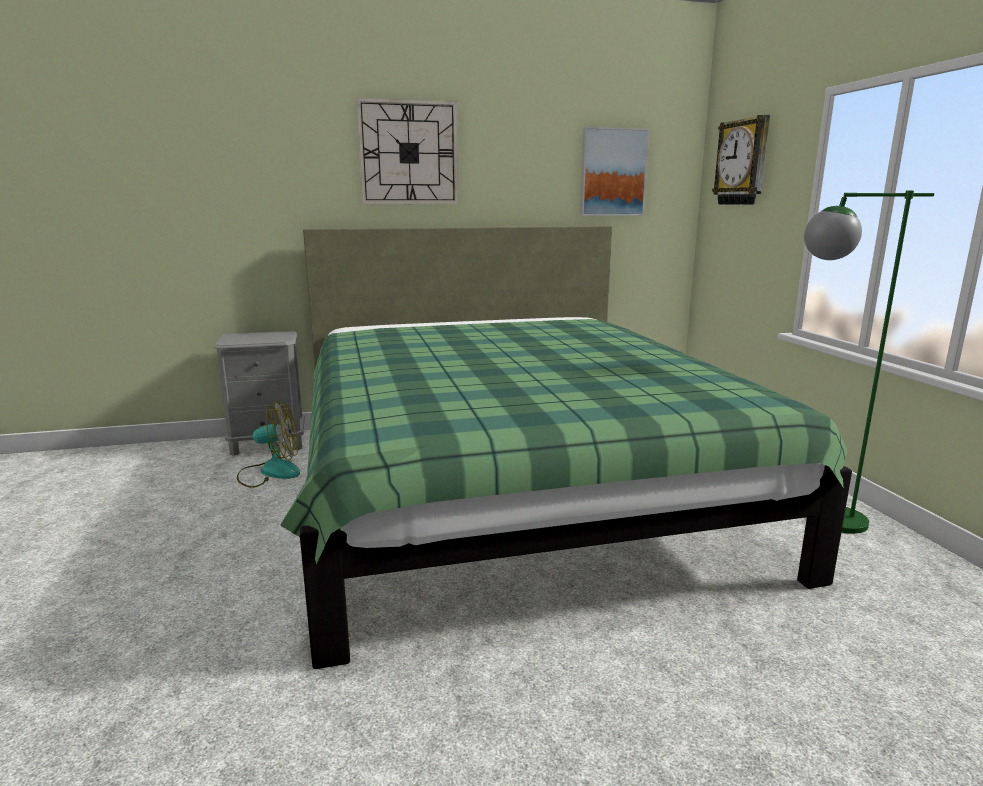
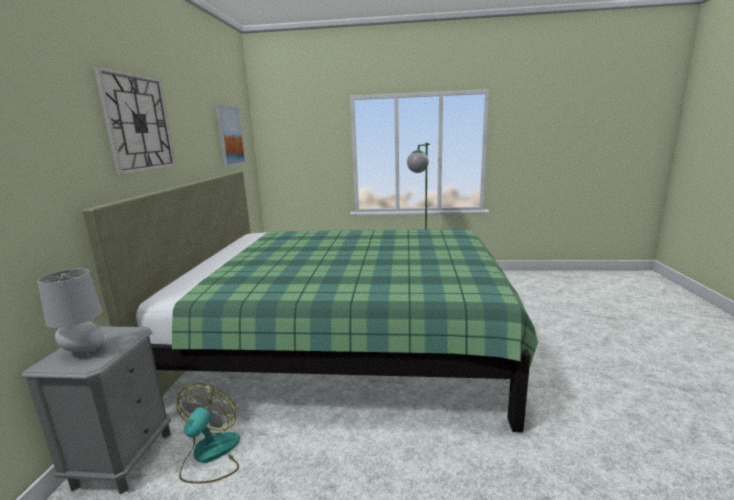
camera: 70 degrees left, 0 degrees up
(246, 337) = (85, 353): none -> grey table lamp
(742, 162) = (294, 129): wall clock -> none

